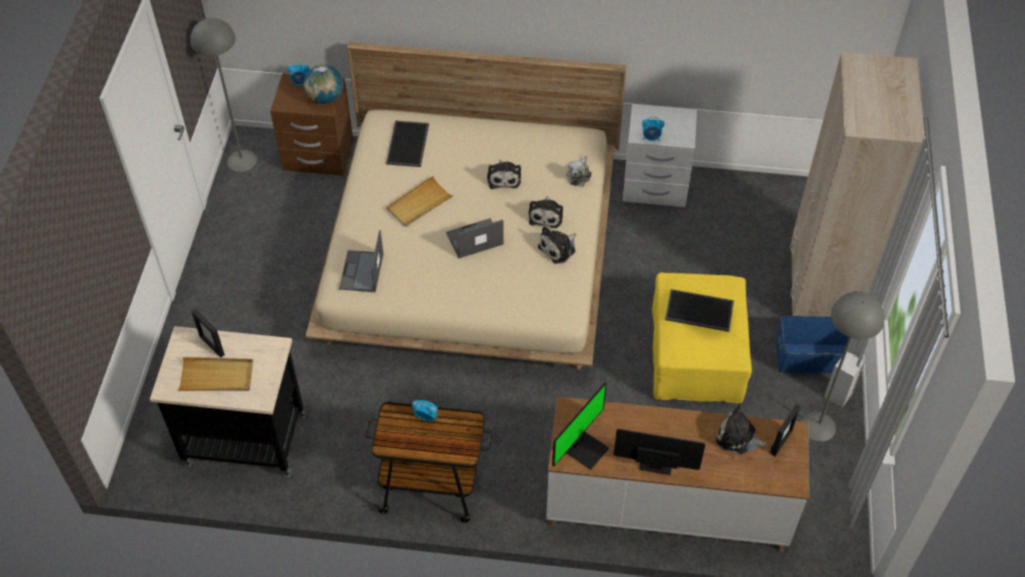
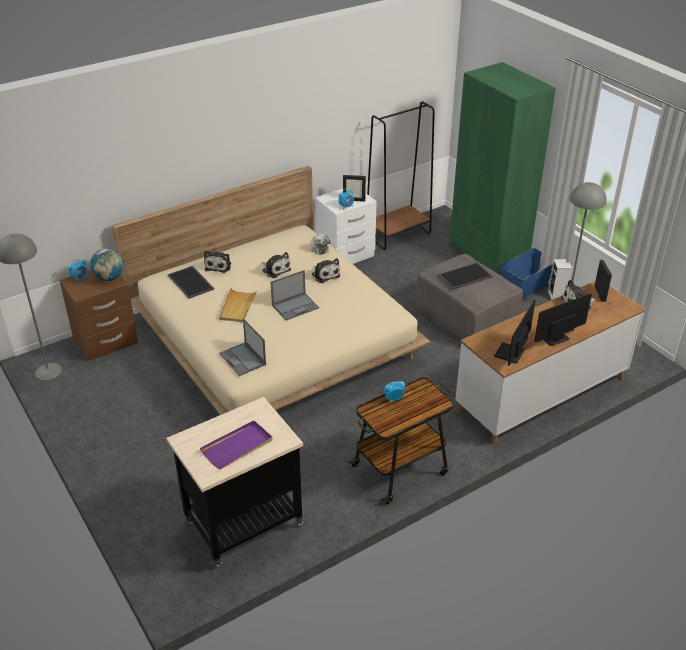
camera: 40 degrees left, 15 degrees down
(212, 345) = (210, 431): picture frame -> picture frame (354, 200)
(216, 377) = (237, 447): beige tray -> purple tray
(474, 239) = (295, 306): laptop -> laptop turned 150 degrees counterclockwise
(558, 248) = (352, 286): plush toy -> plush toy (219, 266)
(585, 449) = (510, 354): monitor -> monitor turned 150 degrees counterclockwise
(697, 355) = (466, 317): yellow ottoman -> grey ottoman
(745, 193) = (398, 235): none -> clothes rack
(822, 286) = (488, 255): beige wardrobe -> green wardrobe

